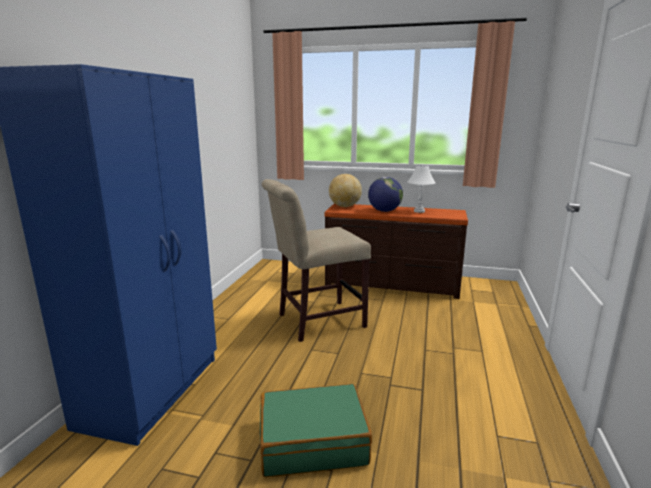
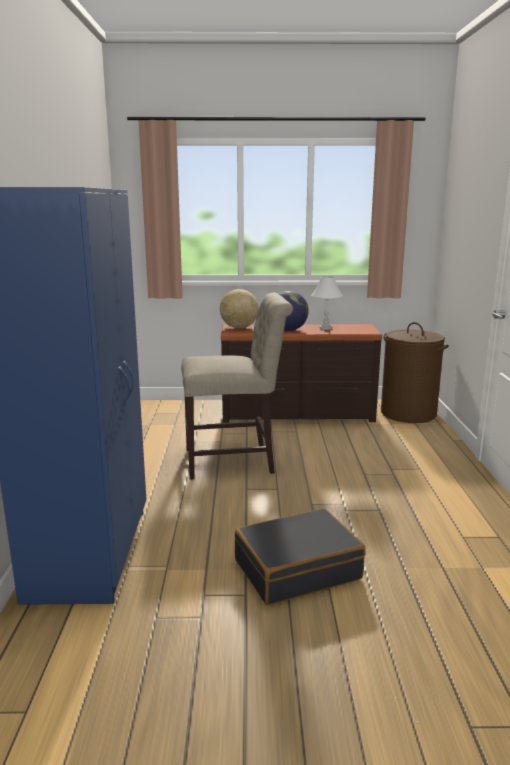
camera: 15 degrees left, 0 degrees up
(312, 441) = (297, 569): green suitcase -> black suitcase
(316, 321) = (235, 461): beige chair -> beige chair turned 150 degrees counterclockwise
(494, 293) = (408, 413): none -> brown laundry basket

